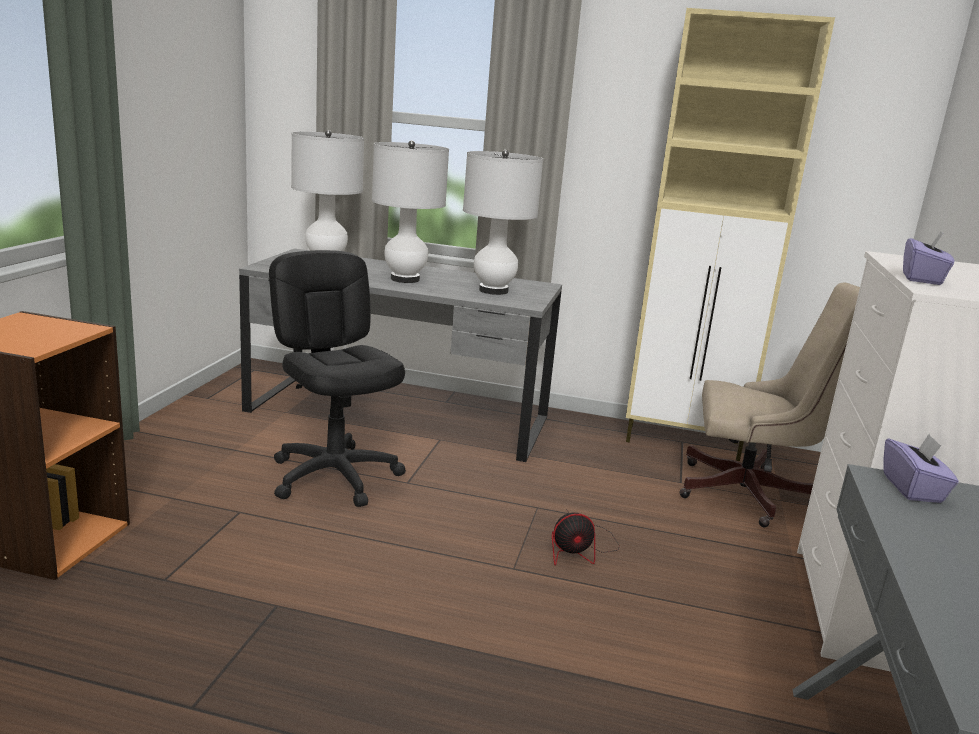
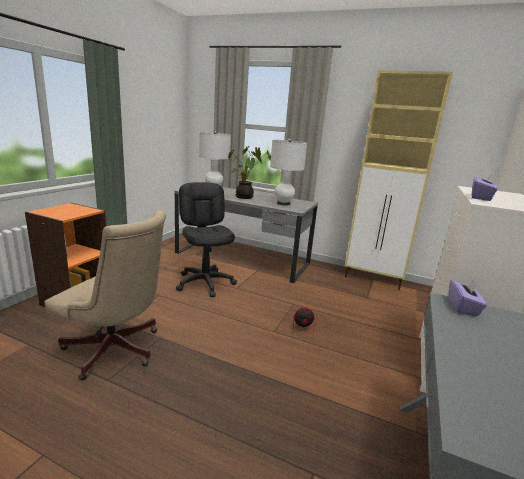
camera: 10 degrees right, 0 degrees up
(405, 279) = (245, 197): white table lamp -> potted plant
(753, 495) = (402, 307): beige office chair -> beige office chair (116, 351)

